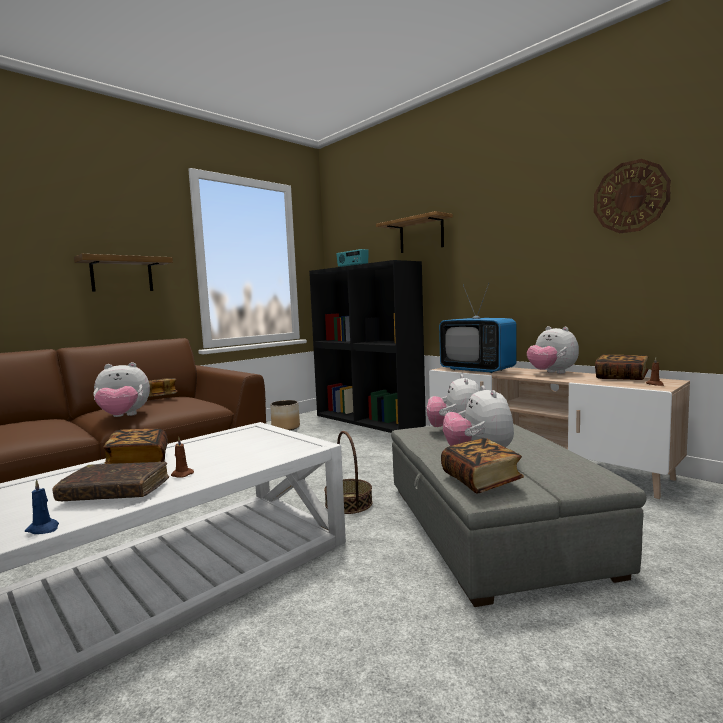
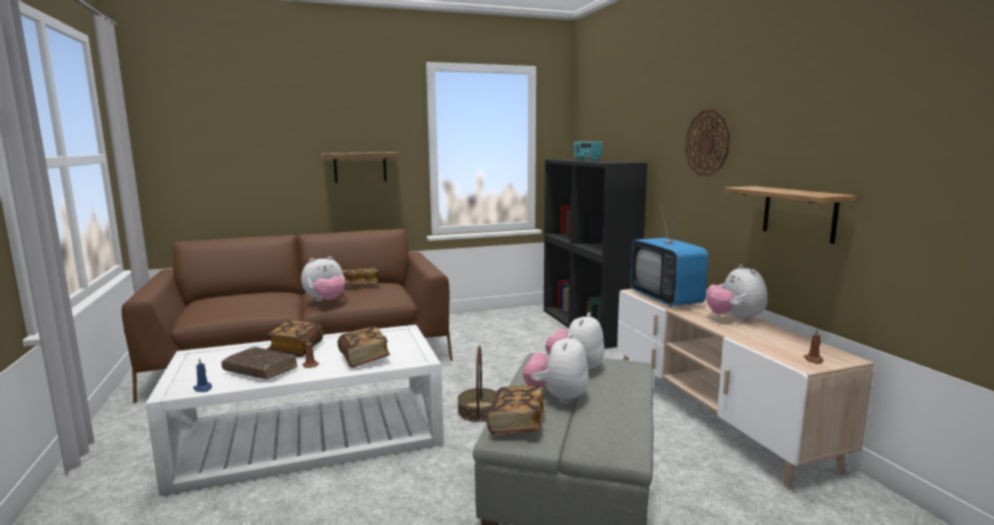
camera: 25 degrees right, 5 degrees up
(123, 417) = (326, 301): plush toy -> plush toy turned 45 degrees counterclockwise
(286, 427) = (502, 319): planter -> none
(421, 235) = (650, 132): shelf -> shelf (799, 213)
(621, 377) = (798, 341): book -> book (364, 358)
(630, 197) = (843, 123): wall clock -> wall clock (707, 143)

